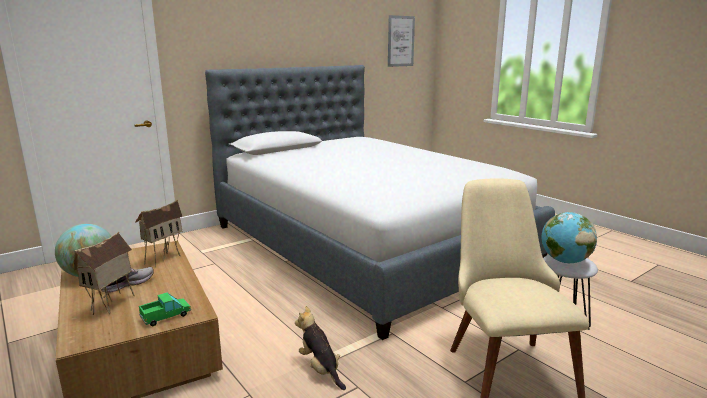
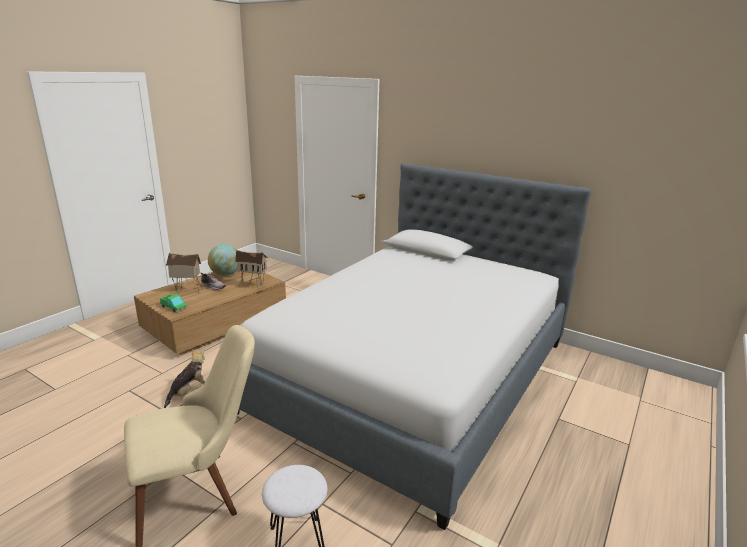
camera: 70 degrees right, 5 degrees up
(401, 41) = (691, 165): picture -> none
(565, 261) = (288, 479): globe -> none

